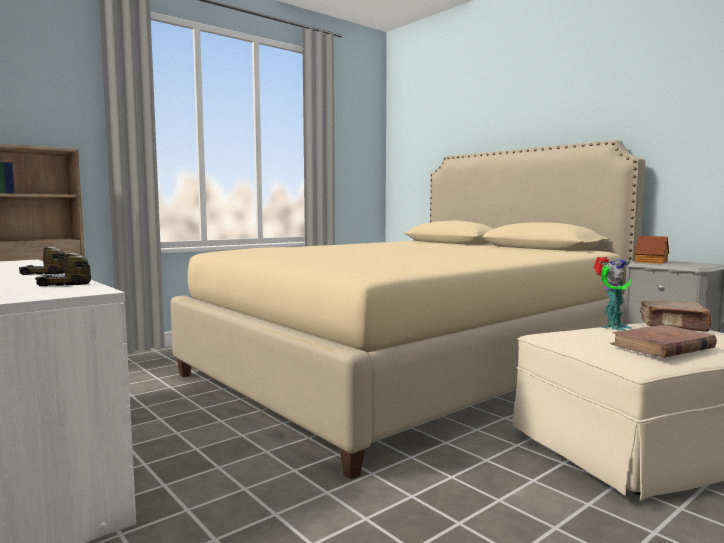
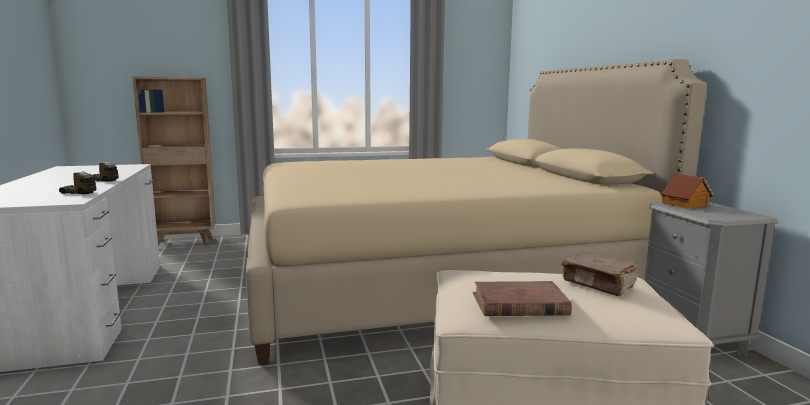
camera: 25 degrees right, 5 degrees up
(612, 327) = (530, 274): toy robot -> none

